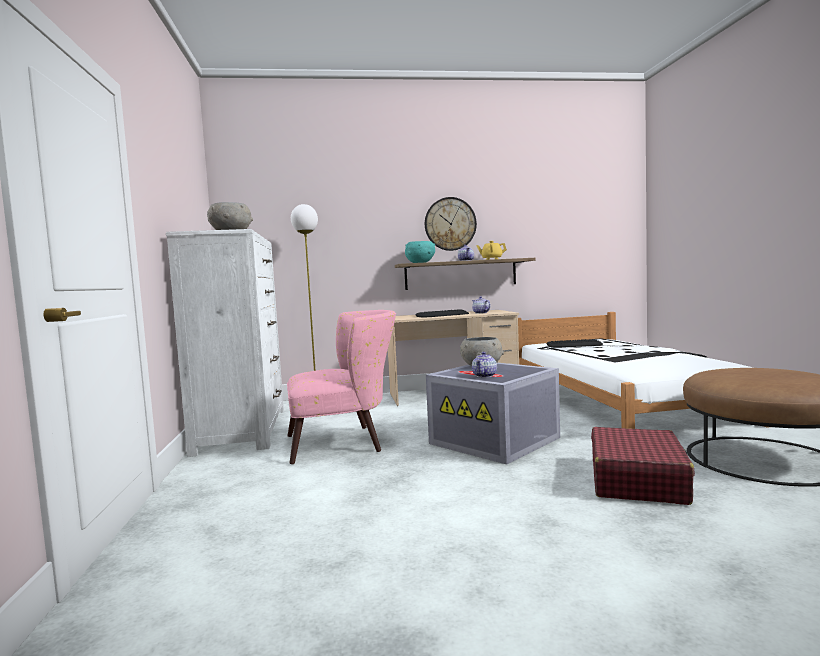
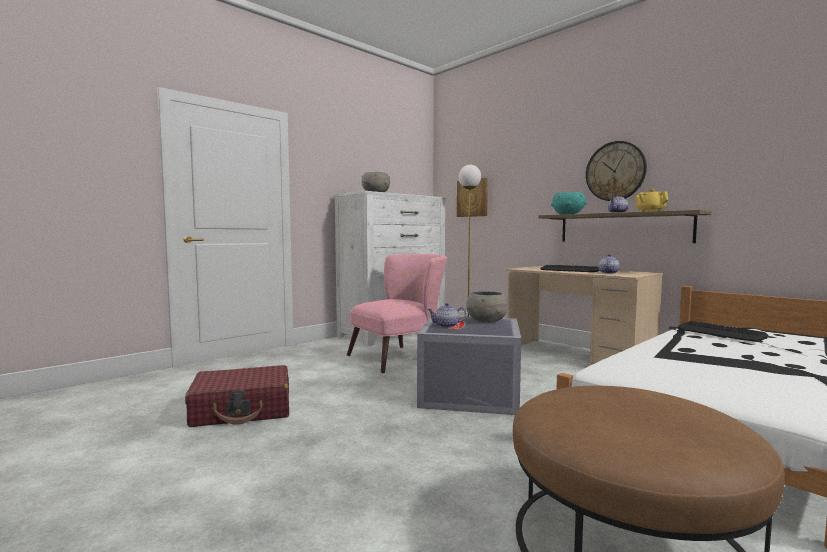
camera: 55 degrees right, 0 degrees up
(284, 244) = (472, 198): none -> picture
(345, 442) = (401, 357): pink armchair -> pink armchair turned 75 degrees counterclockwise
(637, 480) = (438, 465): red suitcase -> red suitcase (242, 409)

